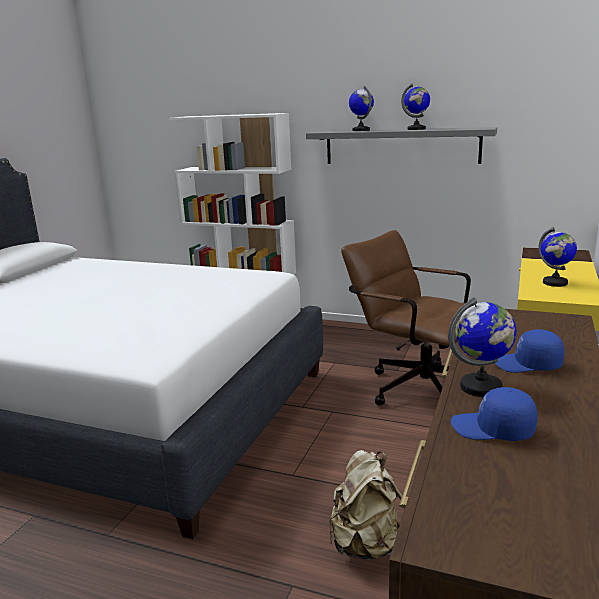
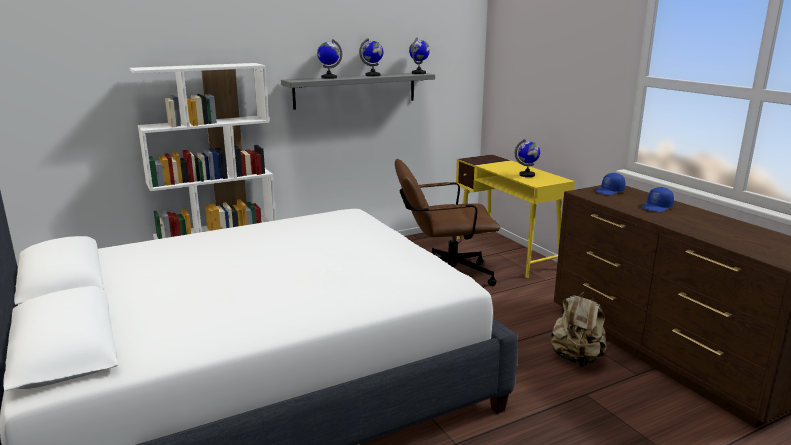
camera: 50 degrees left, 0 degrees up
(481, 387) = (671, 220): globe -> globe (419, 73)
(492, 429) = (714, 232): blue cap -> blue cap (609, 191)

